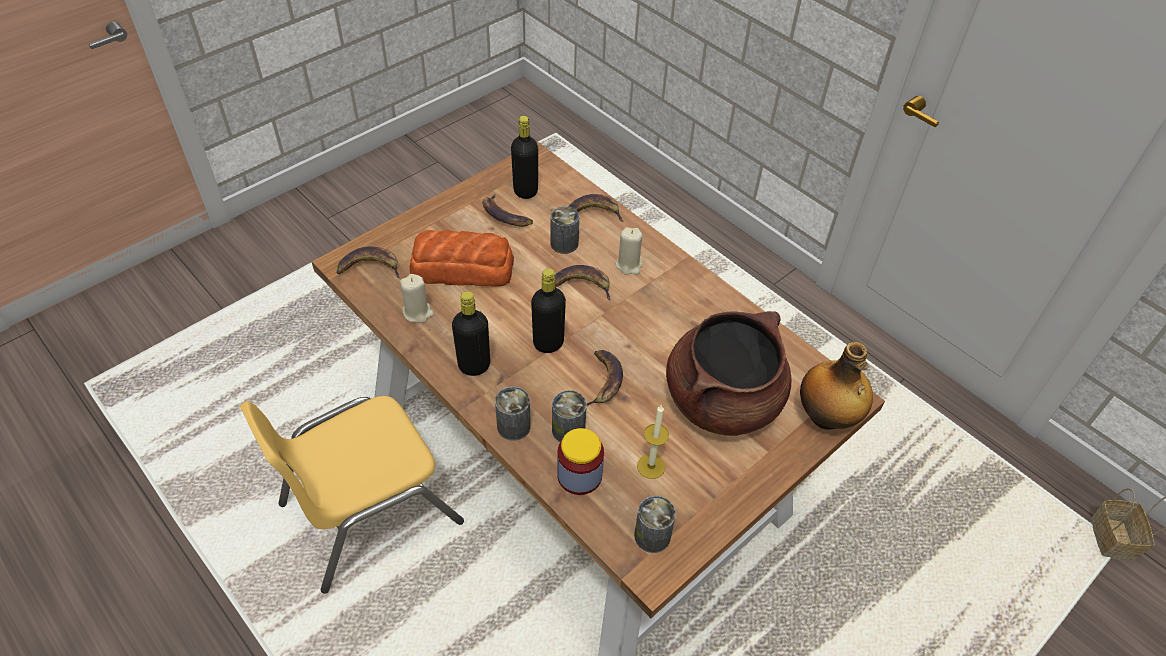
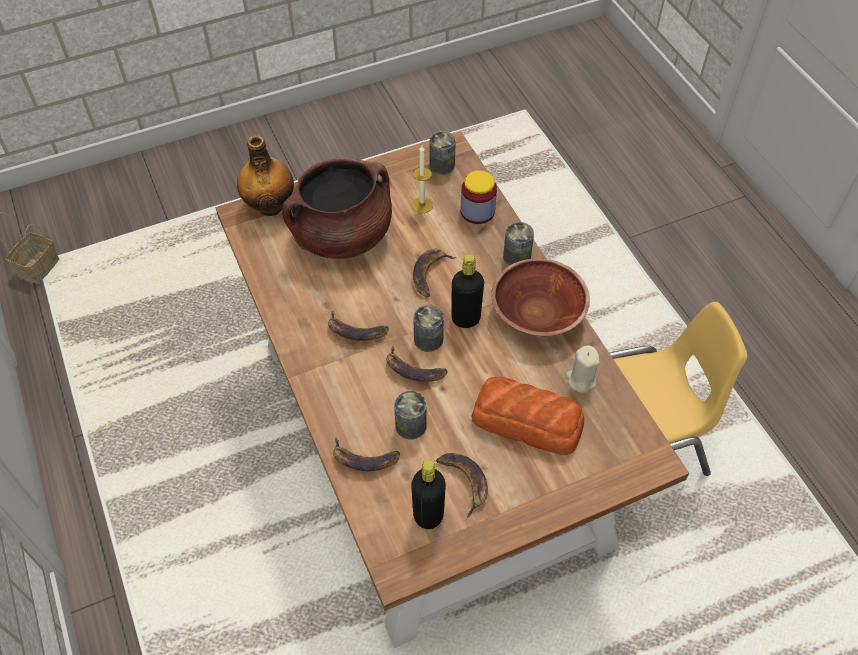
camera: 160 degrees left, 5 degrees up
(370, 267) = (625, 447): banana -> banana (355, 331)
(474, 365) = (537, 314): black bottle -> brown bowl
(568, 430) = (474, 243): can -> can (428, 339)
(629, 265) = (355, 381): beige candle -> none

